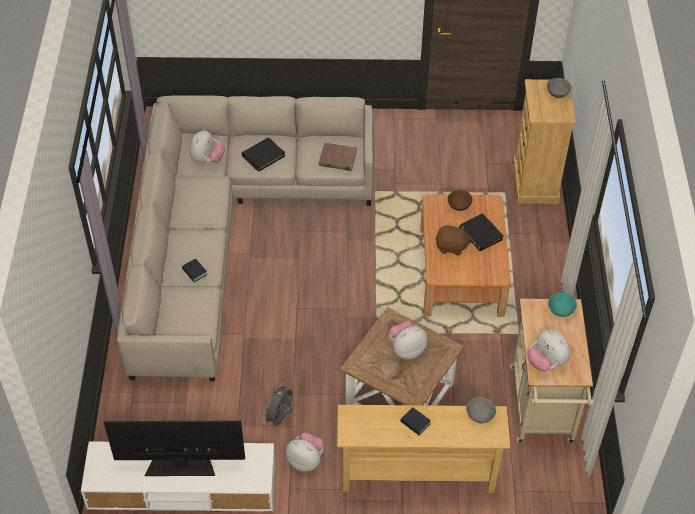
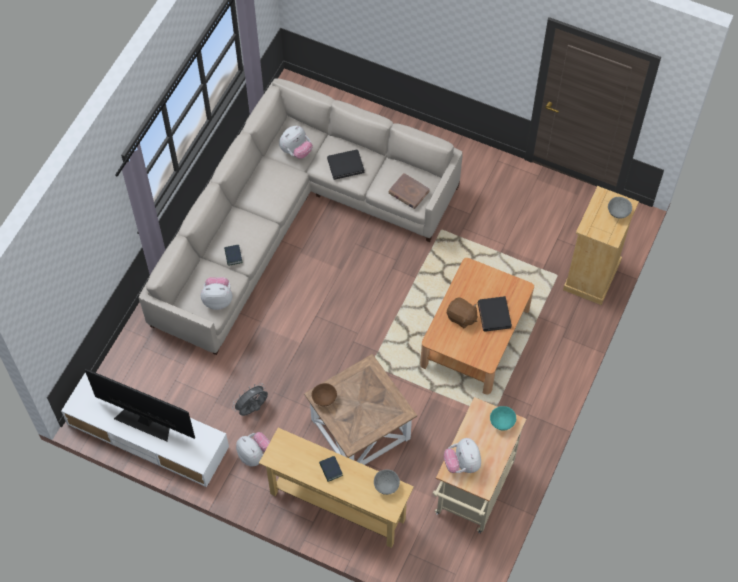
camera: 25 degrees right, 10 degrees up
(406, 349) = (367, 398): plush toy -> plush toy (218, 299)
(458, 206) = (490, 280): brown bowl -> brown bowl (324, 398)

